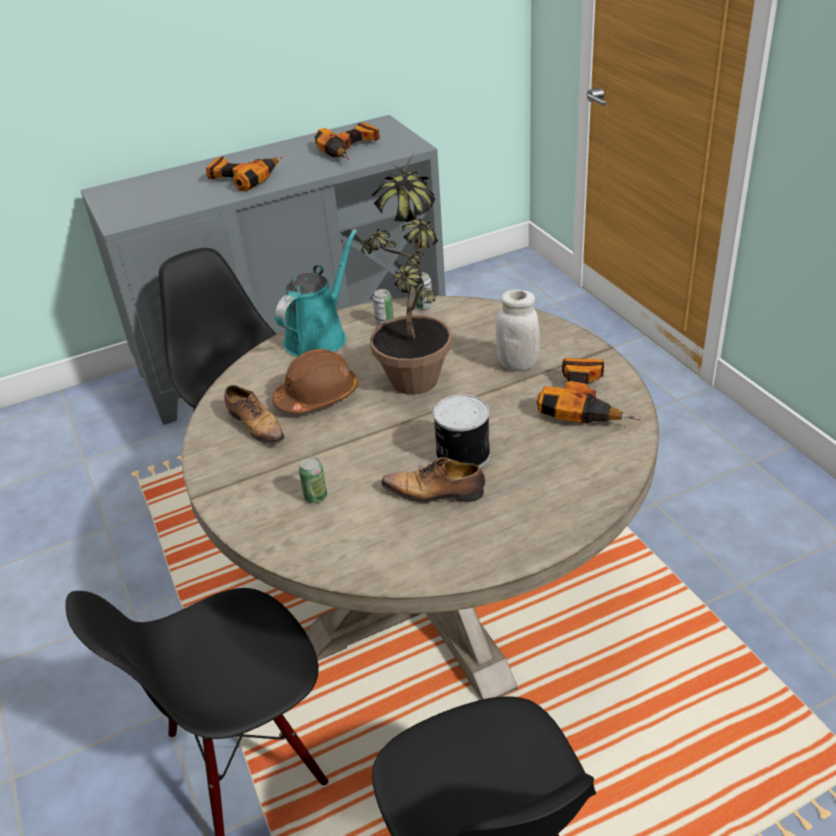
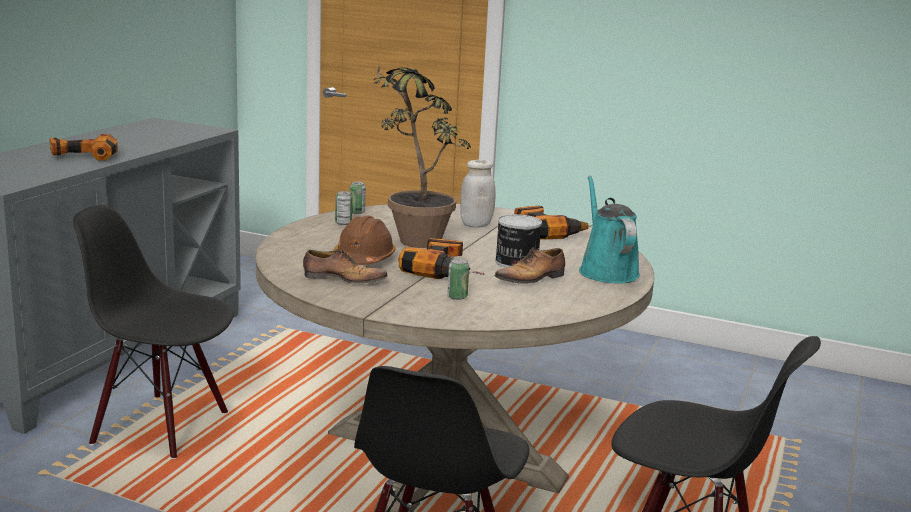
camera: 45 degrees left, 20 degrees down
(319, 336) = (303, 236): turquoise watering can -> turquoise watering can (606, 271)
(351, 150) = (160, 135): power drill -> power drill (444, 269)

